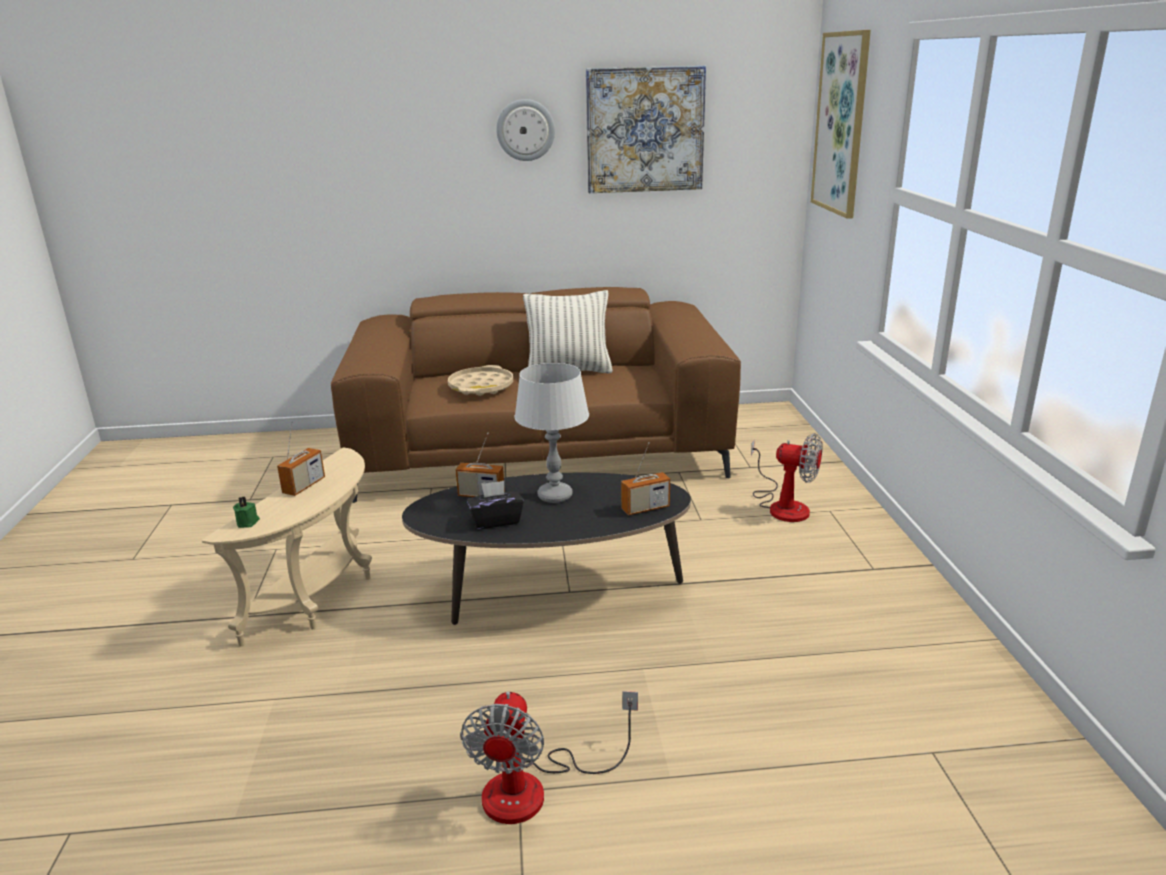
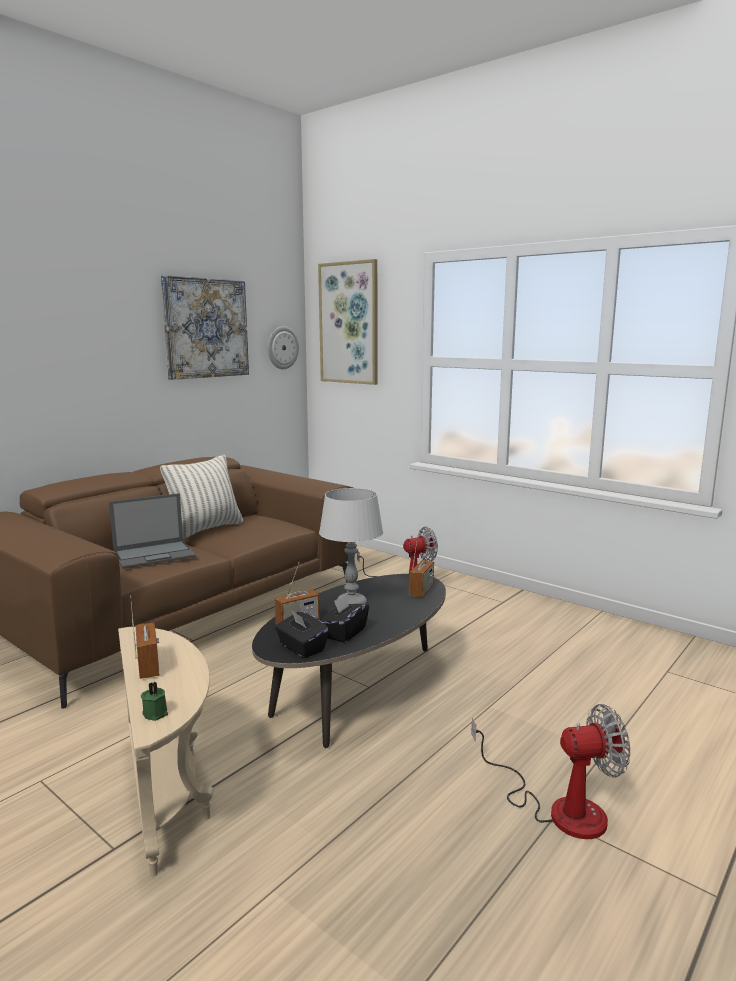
camera: 45 degrees left, 10 degrees down
(441, 519) = (301, 648): none -> black tissue box
(481, 387) = (155, 554): beige tray -> laptop
(525, 130) = (115, 325): wall clock -> wall clock (282, 347)
(535, 788) = (559, 808): fan -> fan turned 60 degrees counterclockwise

